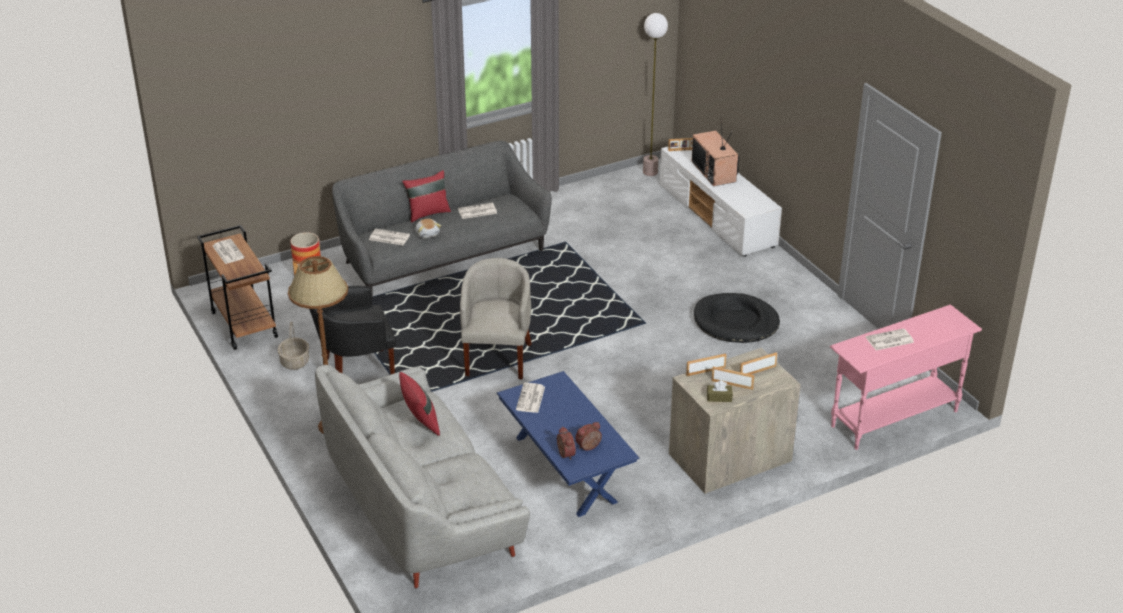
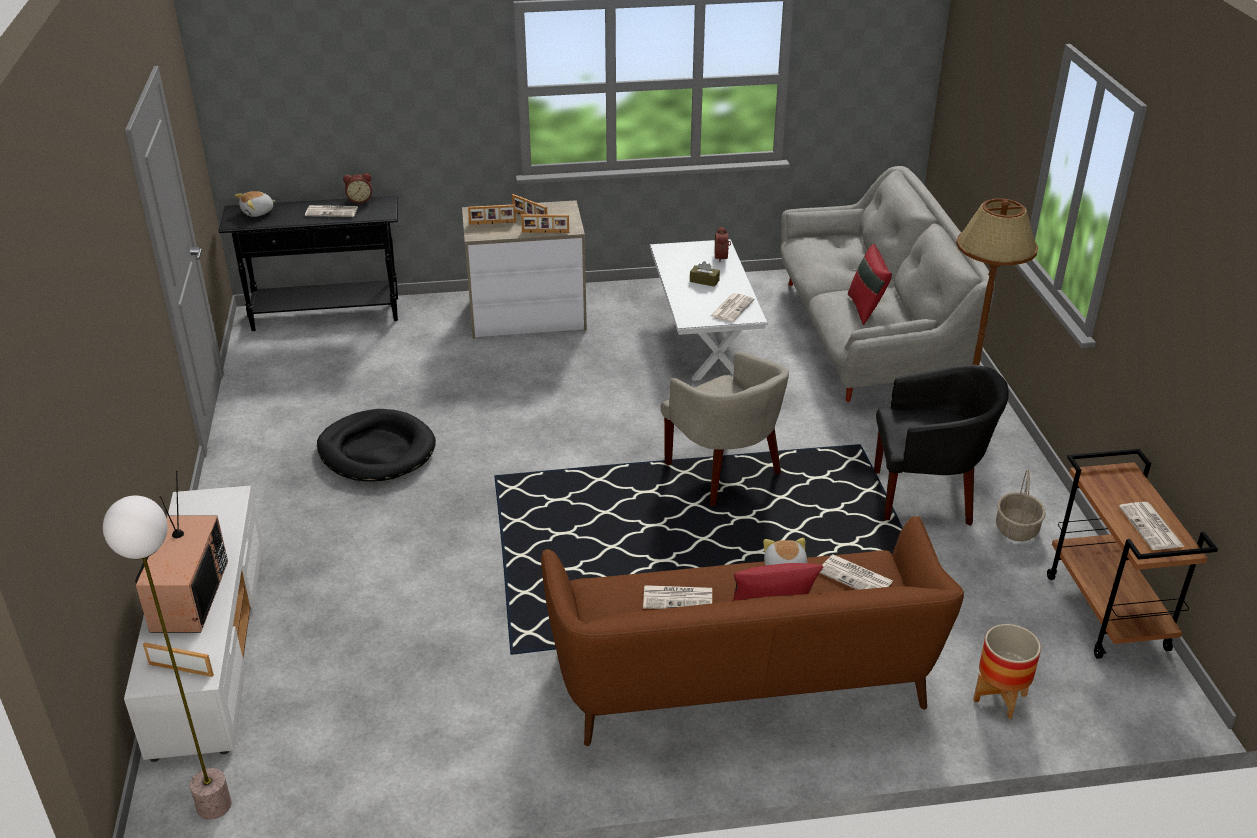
camera: 160 degrees left, 0 degrees up
(442, 256) = (744, 678): grey sofa -> brown sofa
(497, 357) = (724, 472): beige armchair -> beige armchair turned 60 degrees counterclockwise
(565, 469) = (703, 338): blue coffee table -> white coffee table
(589, 447) = (694, 258): alarm clock -> alarm clock (360, 200)
(719, 397) = (553, 210): brown tissue box -> brown tissue box (704, 281)
(893, 418) = (326, 314): pink console table -> black console table
(945, 326) = (258, 212): none -> plush toy

